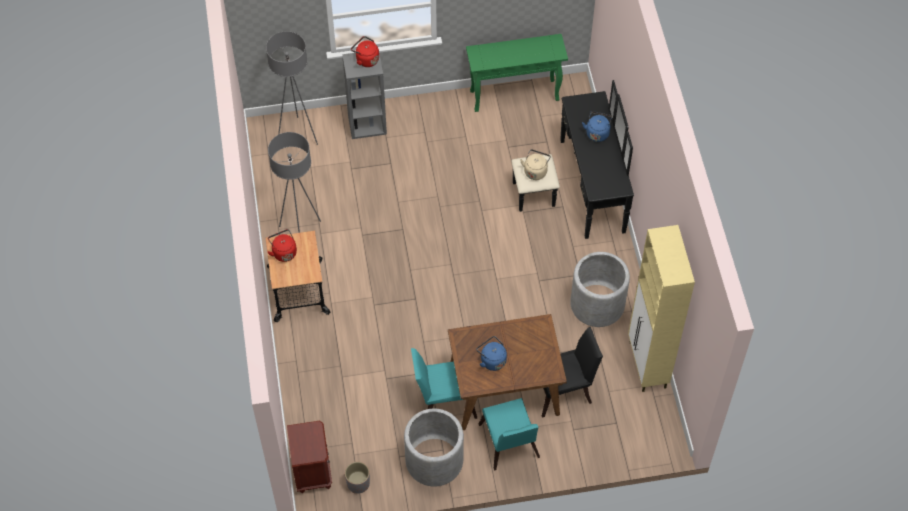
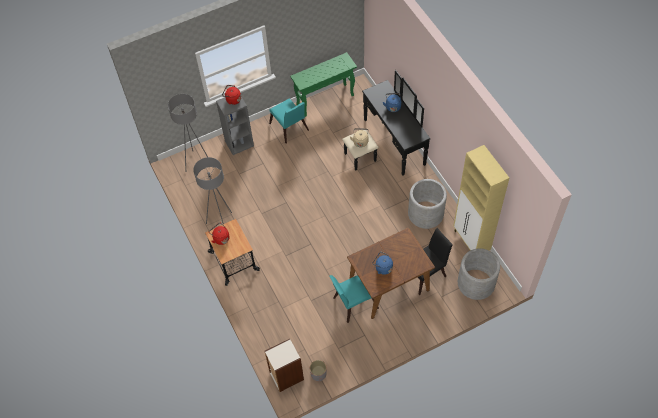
camera: 15 degrees left, 0 degrees up
(312, 472) = (286, 376): brown nightstand -> bookcase
(434, 461) = (362, 344): grey planter -> grey planter (476, 283)
(509, 445) = (405, 319): turquoise chair -> turquoise chair (290, 129)

